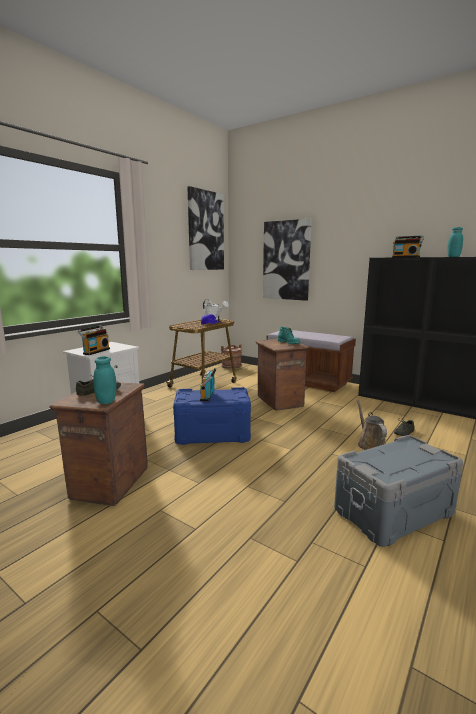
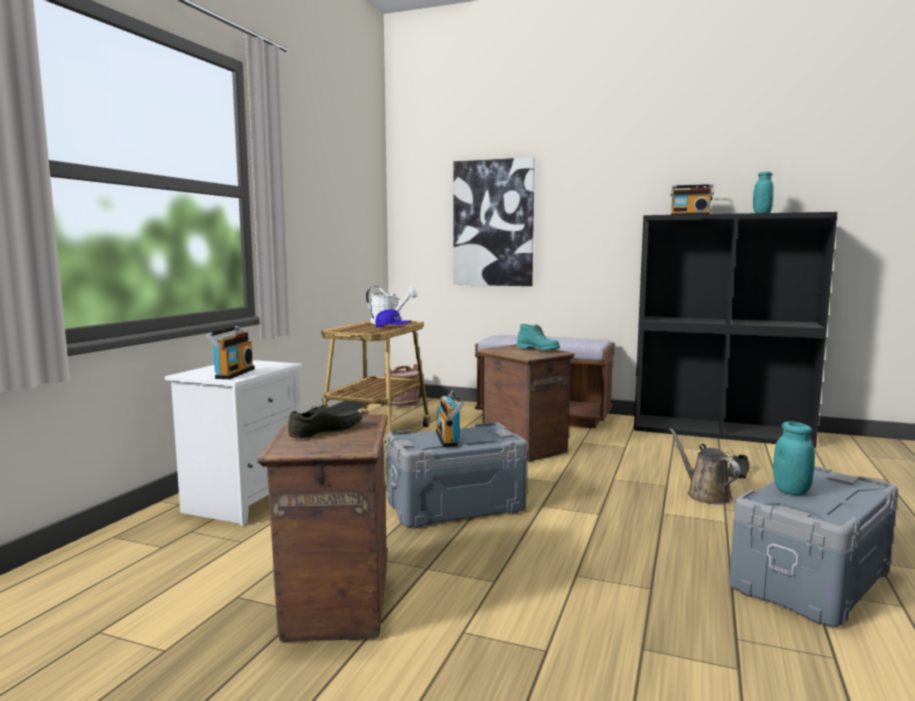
camera: 15 degrees left, 5 degrees down
(106, 401) = (361, 442): turquoise jar -> turquoise jar (791, 491)
(205, 231) = (358, 173): picture -> none
(212, 434) = (456, 506): blue storage box -> grey storage box

